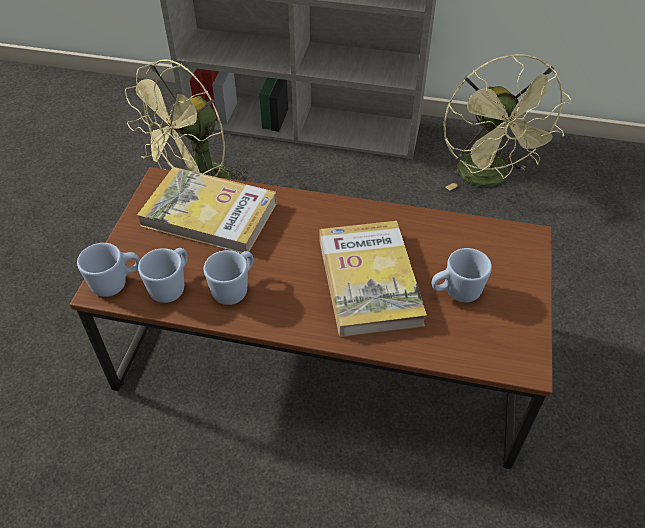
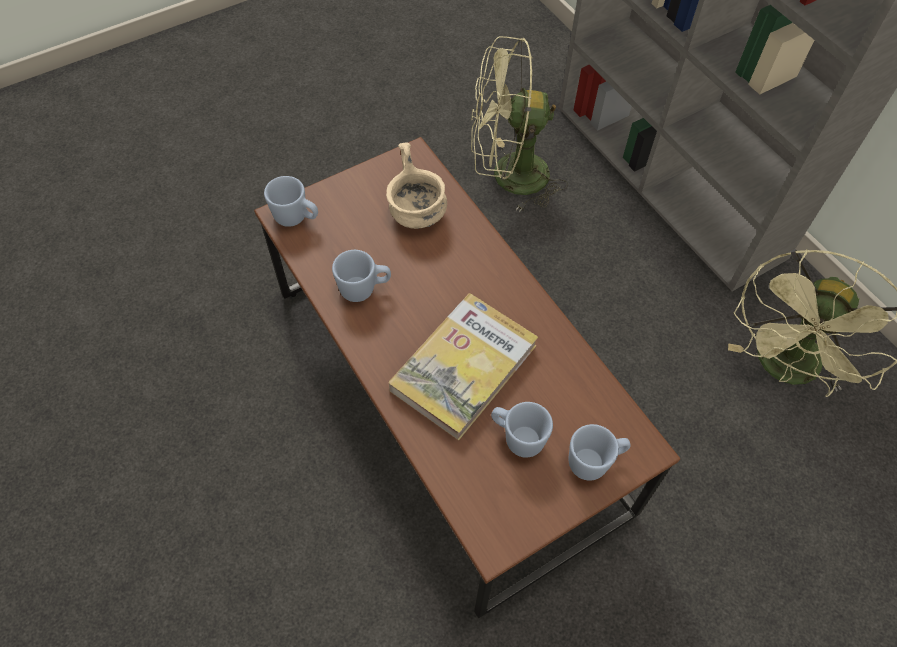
camera: 45 degrees right, 10 degrees up
(172, 286) = (327, 251): blue mug -> blue mug (594, 462)
(209, 214) = (416, 213): book -> beige bowl

